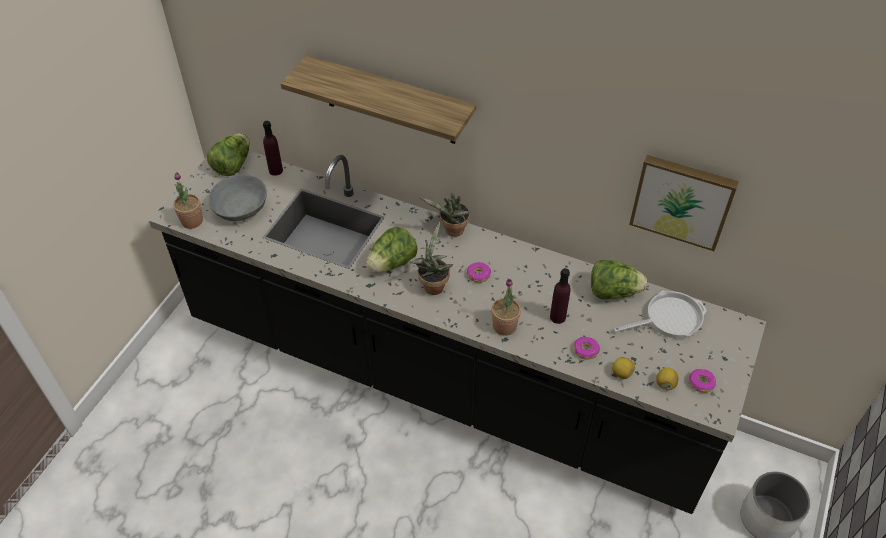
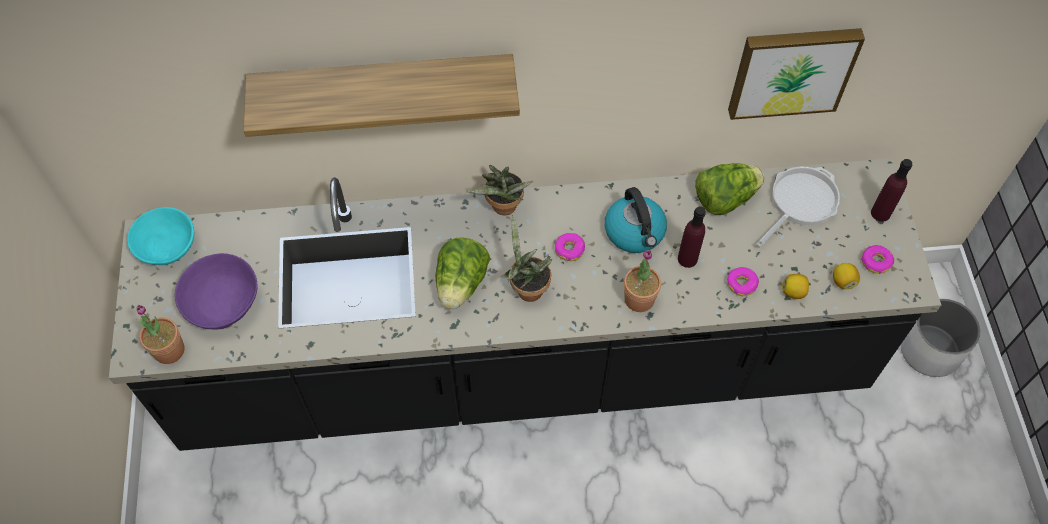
camera: 30 degrees left, 10 degrees up
(233, 165) = (167, 247): lettuce -> turquoise bowl
(241, 209) = (222, 302): grey bowl -> purple bowl
(275, 170) = (229, 228): purple bottle -> purple bottle (880, 213)
(532, 284) = (635, 232): none -> kettle

